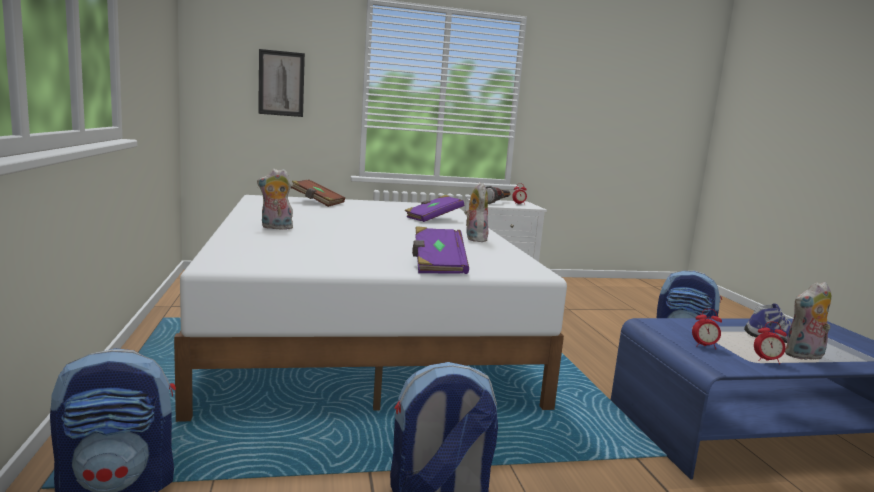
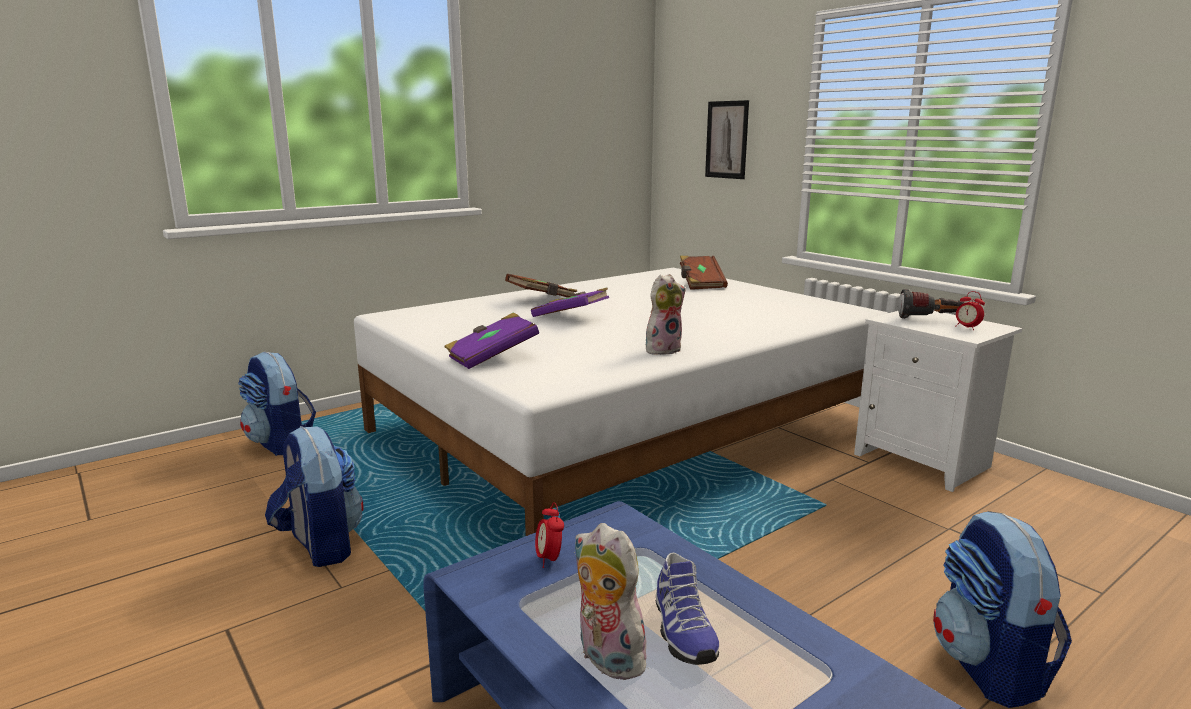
camera: 65 degrees right, 5 degrees up
(275, 228) = (542, 299): plush toy -> brown book
(433, 219) = (739, 322): purple book -> purple book (570, 317)
(767, 360) = (536, 615): alarm clock -> none

